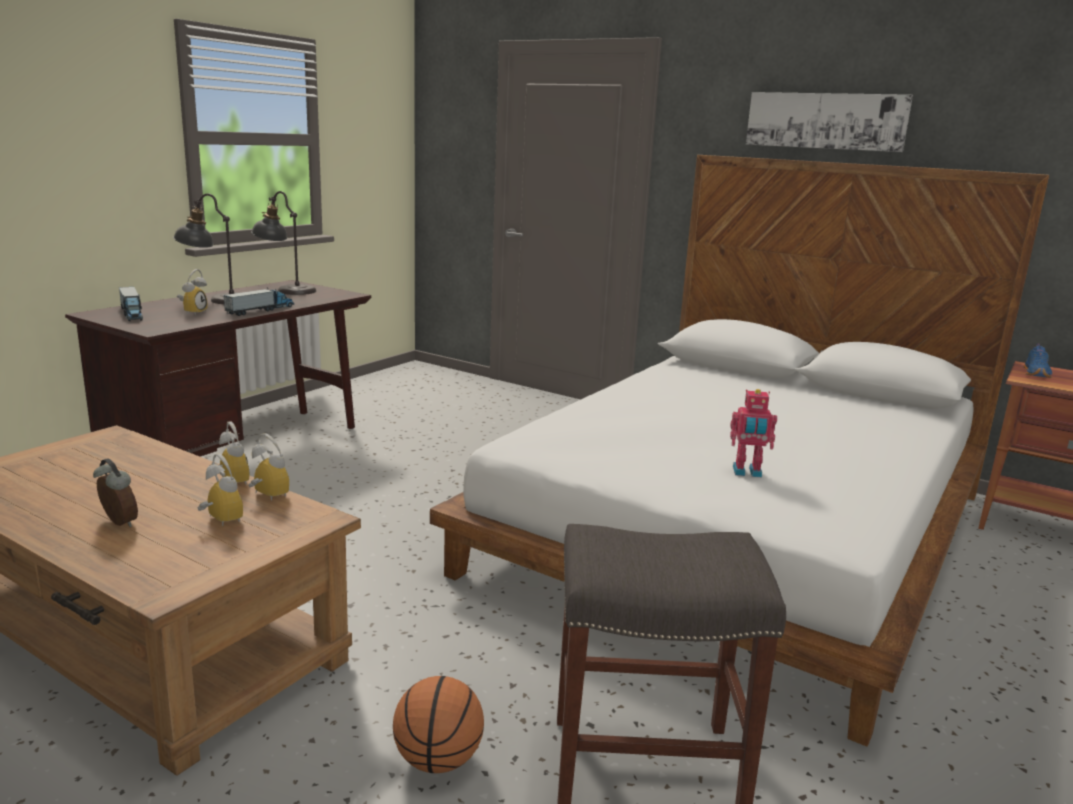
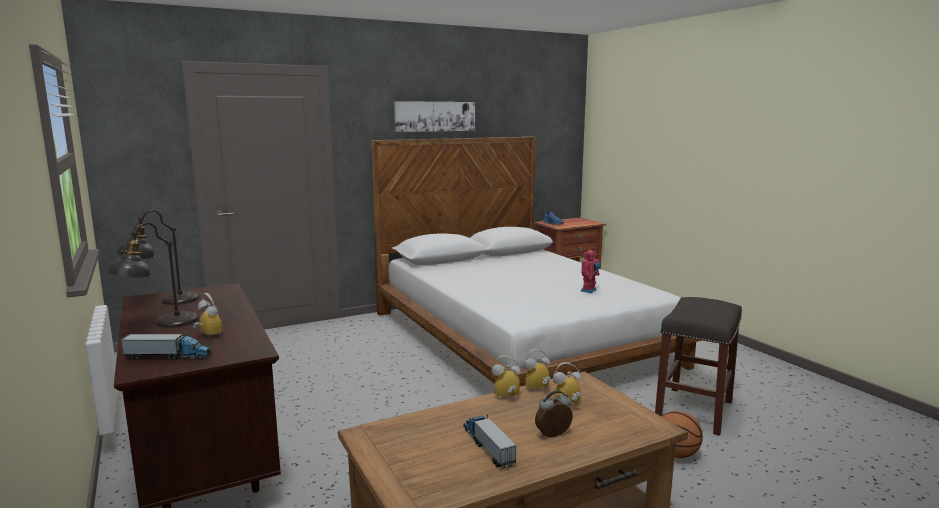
camera: 60 degrees left, 5 degrees down
(260, 310) = (238, 315): toy truck -> toy truck (487, 447)

